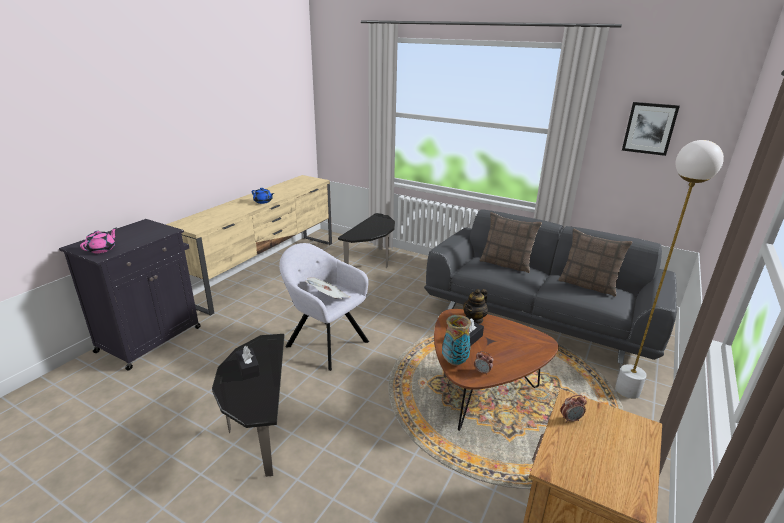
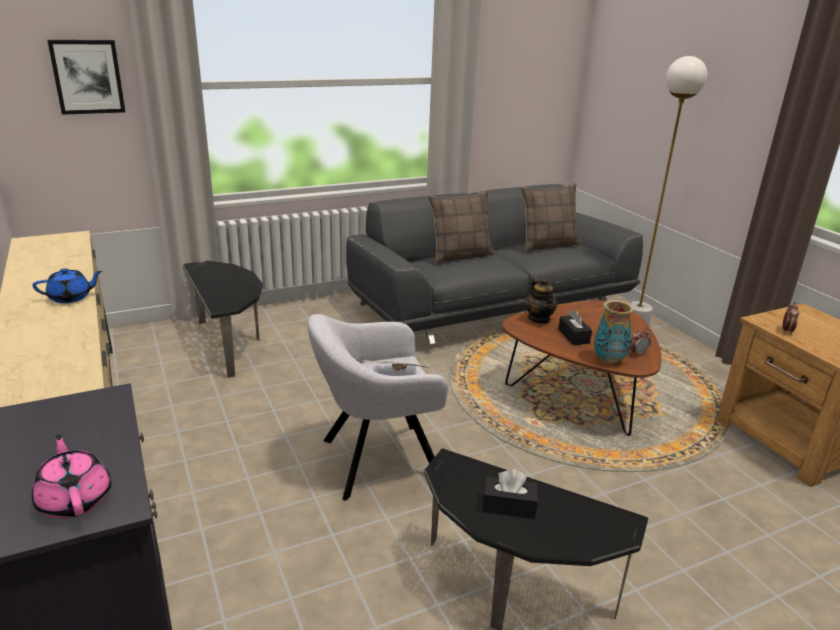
camera: 55 degrees left, 0 degrees up
(649, 128) = (520, 62): picture -> picture (87, 77)

